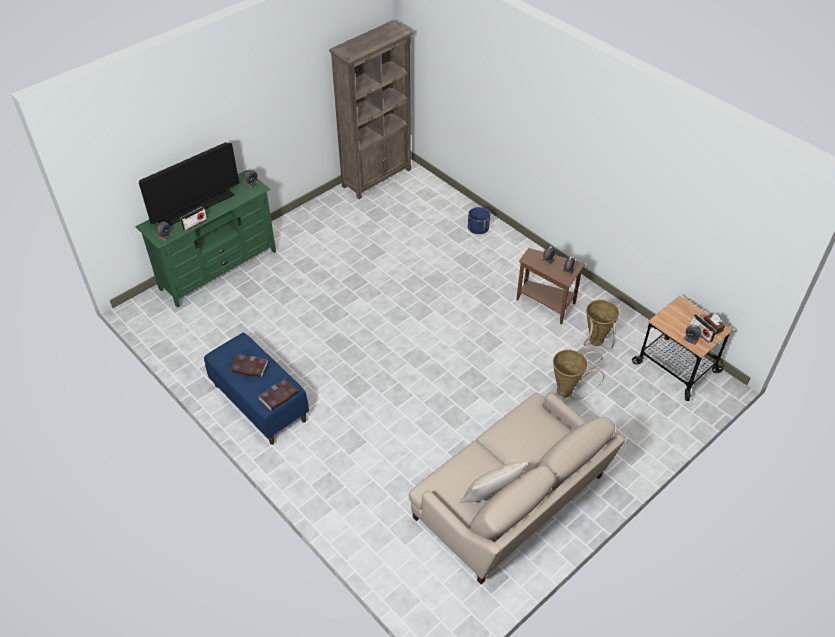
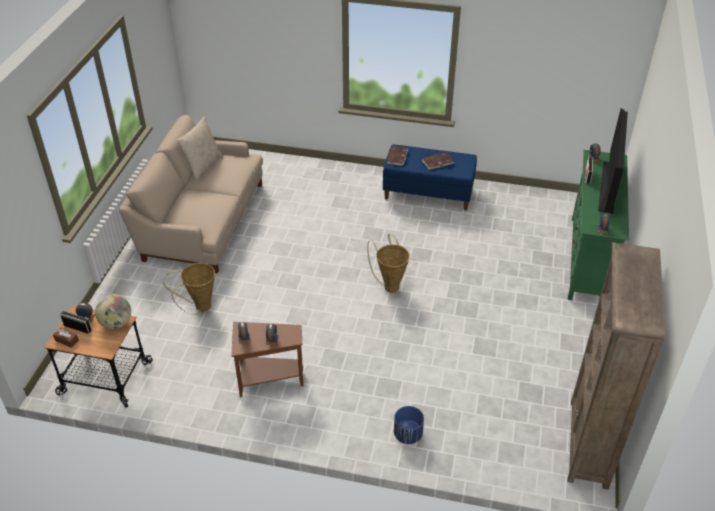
camera: 145 degrees right, 5 degrees down
(595, 344) = (196, 363): basket -> basket (390, 285)
(666, 322) = (116, 323): none -> globe

